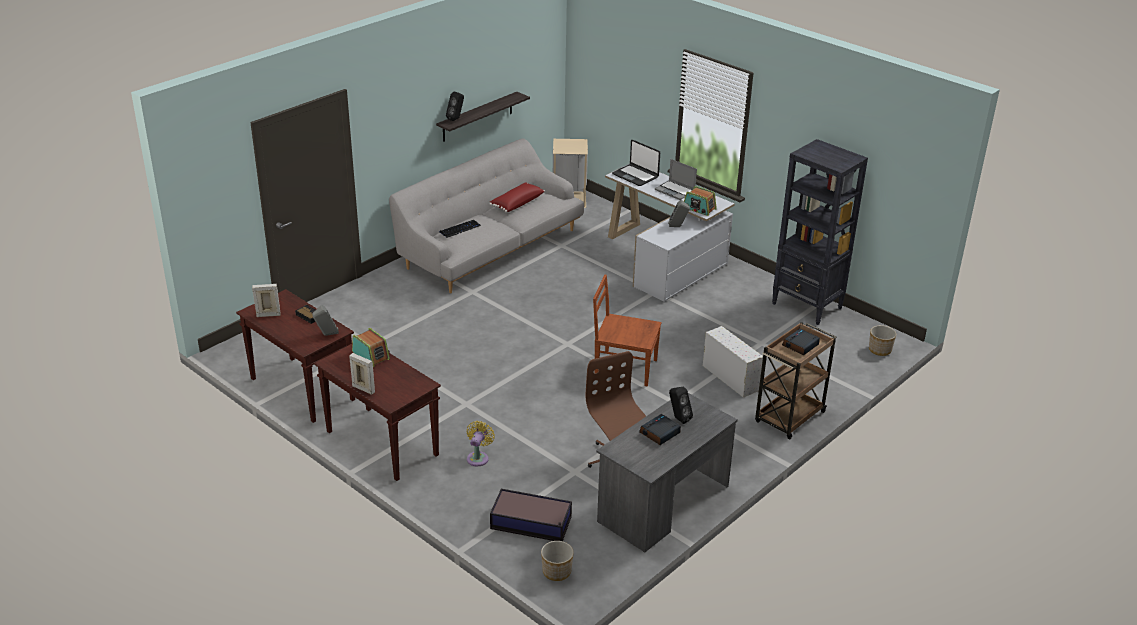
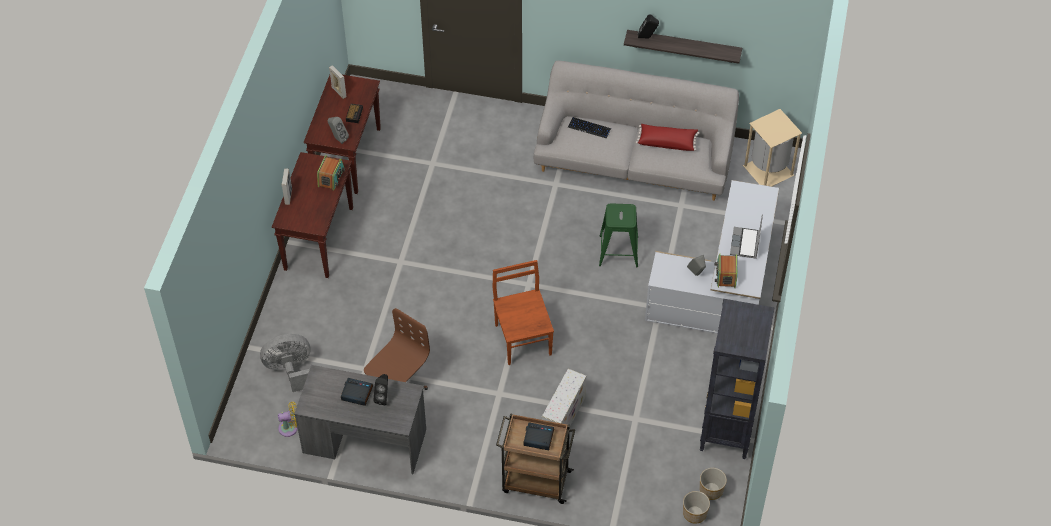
camera: 60 degrees right, 20 degrees up
(478, 457) = (342, 302): yellow fan -> yellow fan (290, 428)
(532, 523) = (291, 371): storage box -> grey fan
(556, 571) = (250, 410): planter -> planter (711, 490)
(578, 288) = (618, 251): none -> green stool
(635, 175) = (750, 202): laptop -> none

